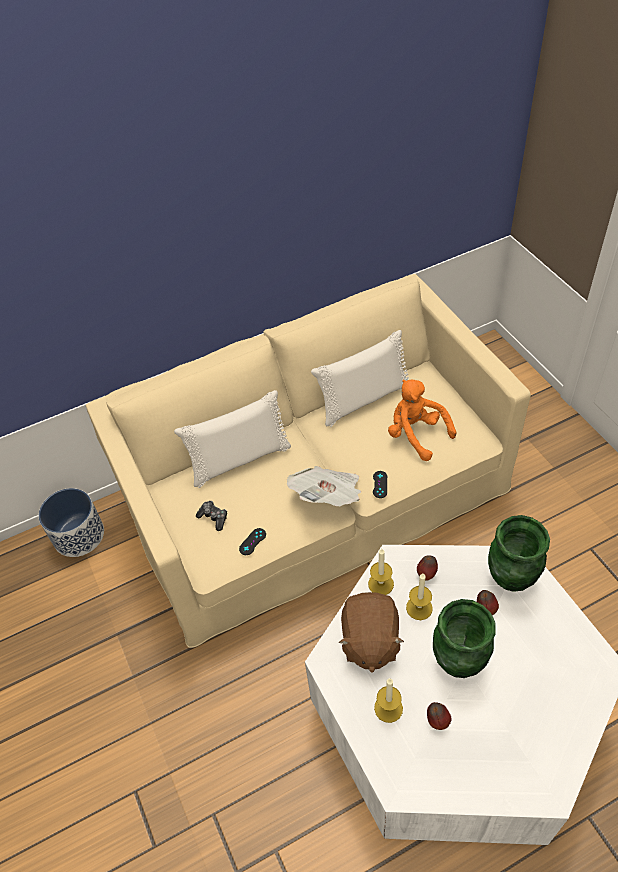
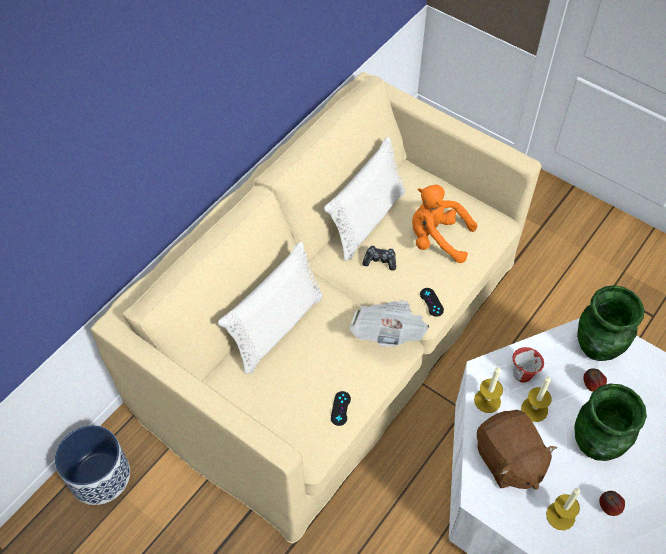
camera: 30 degrees left, 5 degrees up
(213, 517) = (286, 399): game controller -> game controller (380, 261)
(426, 574) = (523, 374): apple -> red mug

